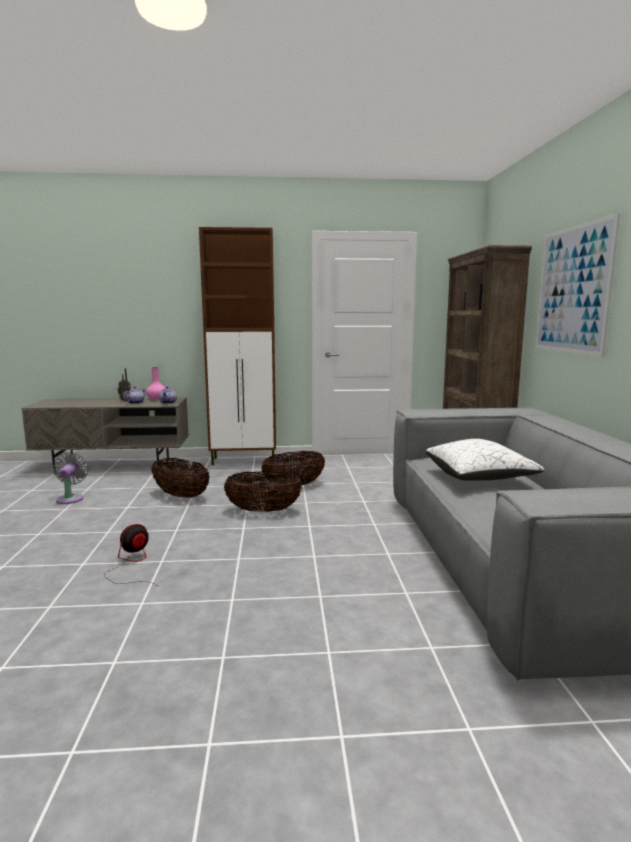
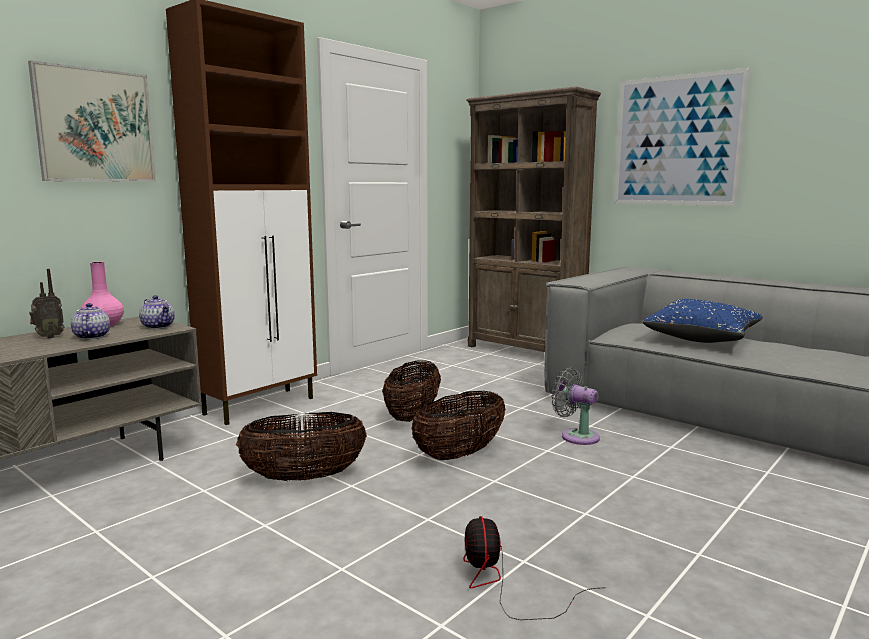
camera: 45 degrees left, 0 degrees up
(71, 498) = (109, 558): grey fan -> grey fan (576, 436)
(164, 298) = (95, 126): none -> picture
(480, 477) = (701, 338): white pillow -> blue pillow

